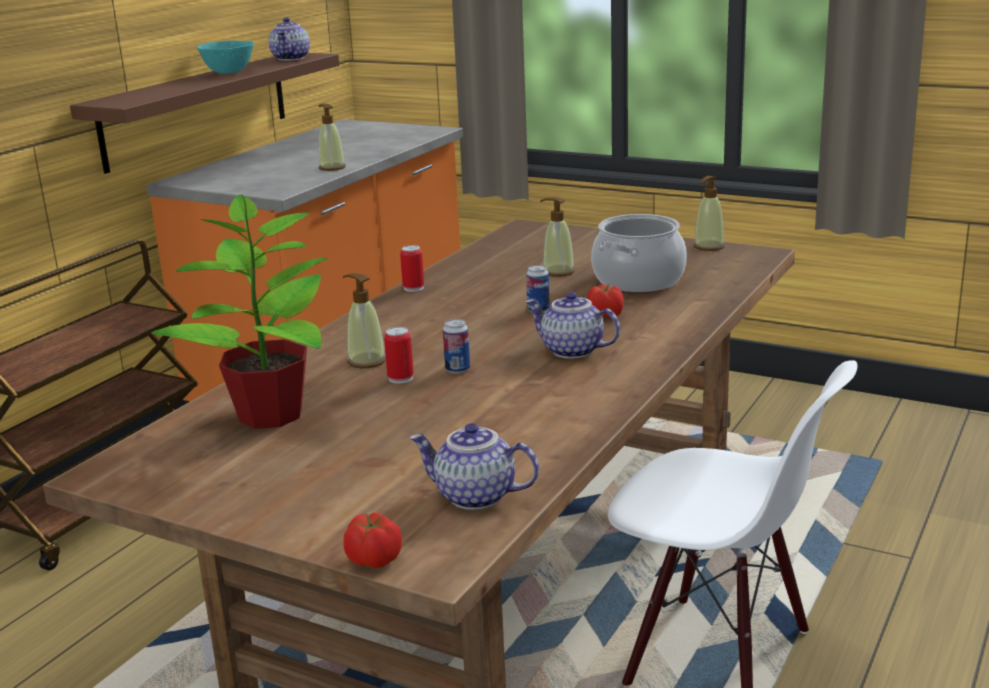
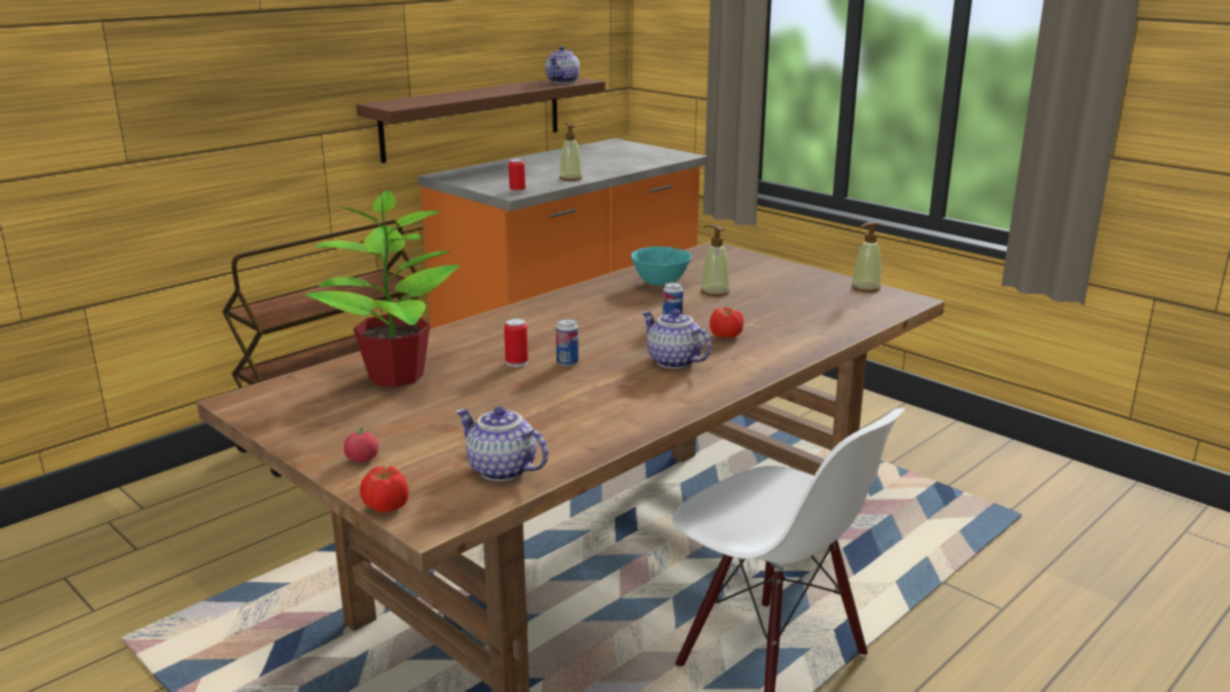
camera: 15 degrees right, 0 degrees up
(229, 73) = (500, 89): turquoise bowl -> turquoise bowl (660, 284)
(305, 514) = (362, 459): none -> tomato
(366, 361) = (500, 344): soap dispenser -> none
(413, 288) = (584, 289): can -> can (517, 190)
(638, 280) = (778, 308): cooking pot -> none

